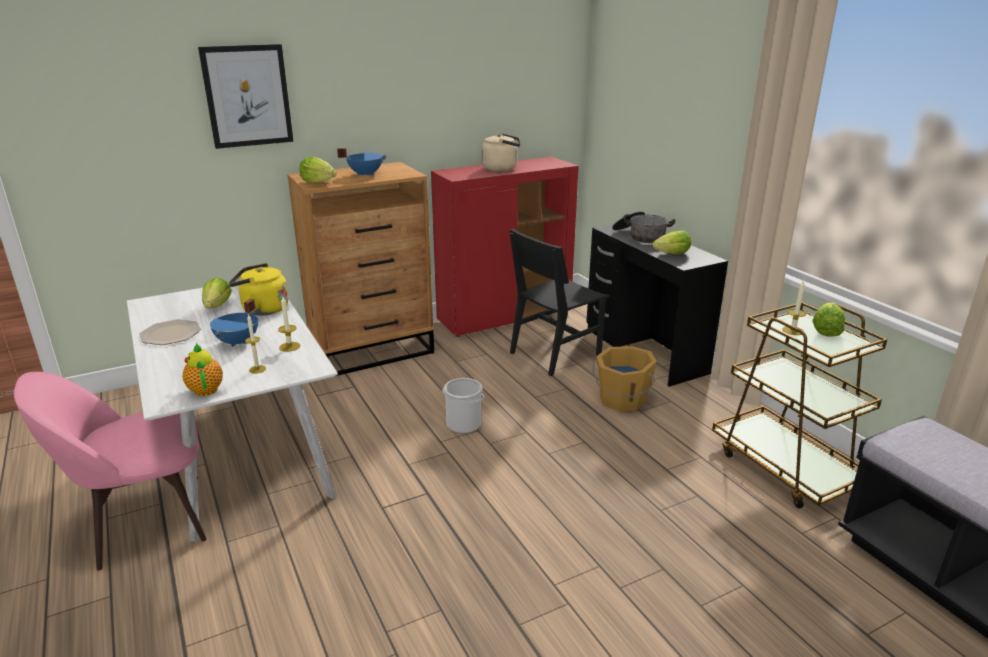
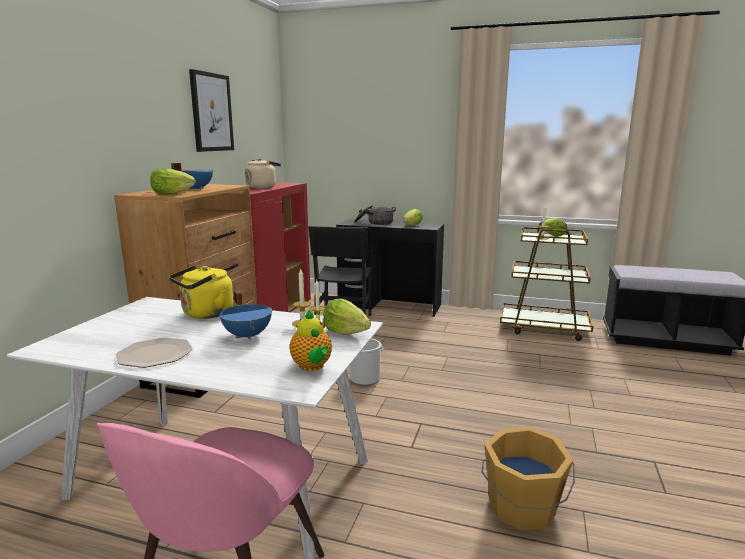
camera: 45 degrees left, 10 degrees down
(205, 389) = (312, 367): teapot -> teapot turned 135 degrees counterclockwise
(217, 306) = (150, 325): lettuce -> lettuce (346, 332)
(247, 96) = (72, 108): picture -> picture (211, 112)
(621, 400) = (425, 331): orange bucket -> orange bucket (522, 509)

